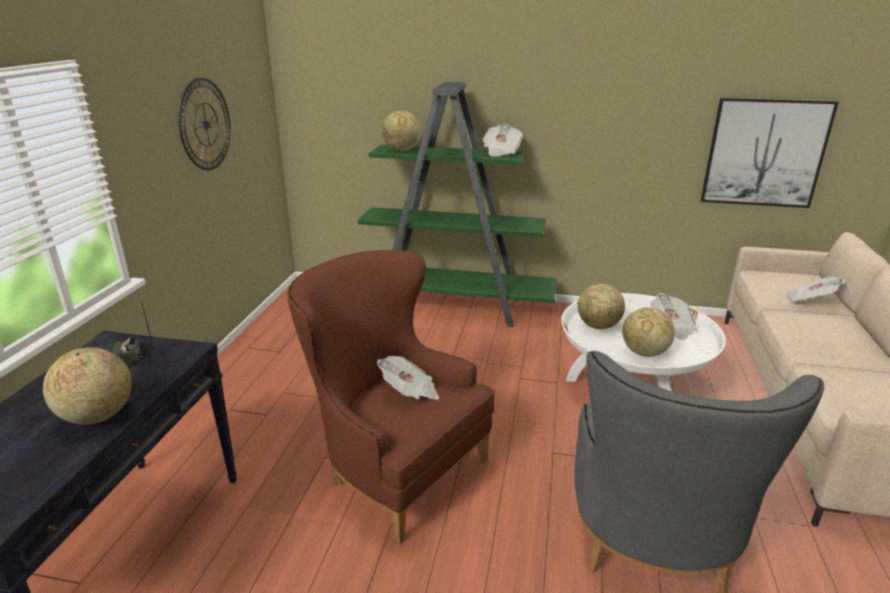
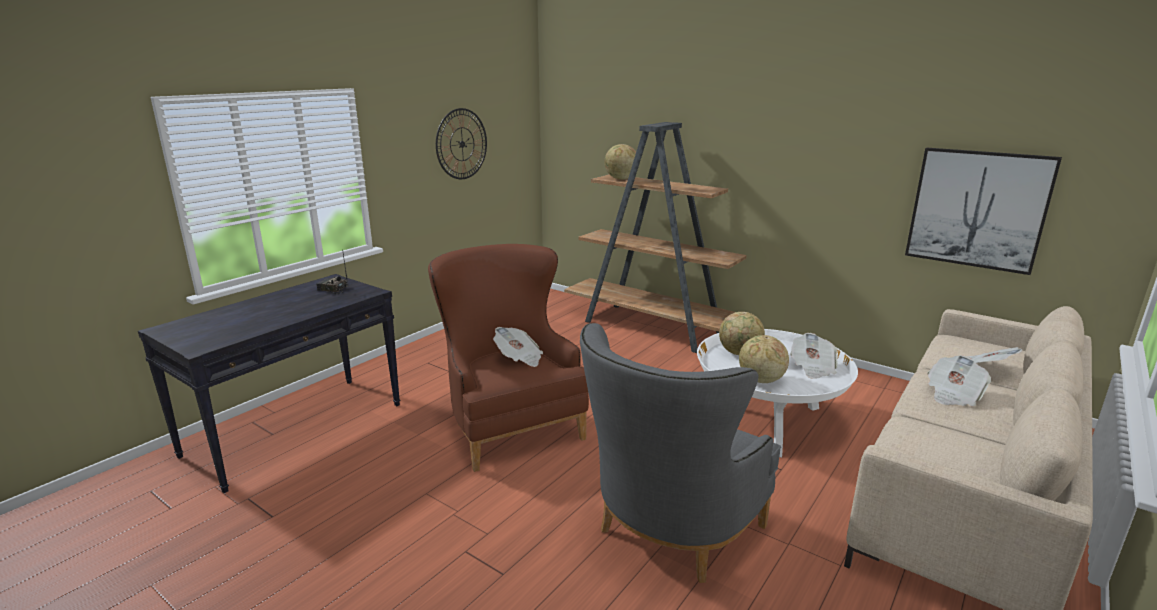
camera: 25 degrees right, 5 degrees down
(97, 416) = (290, 314): globe -> none
(451, 306) = (654, 328): green bookcase -> brown bookcase
(501, 152) = (705, 187): newspaper -> newspaper (953, 395)

